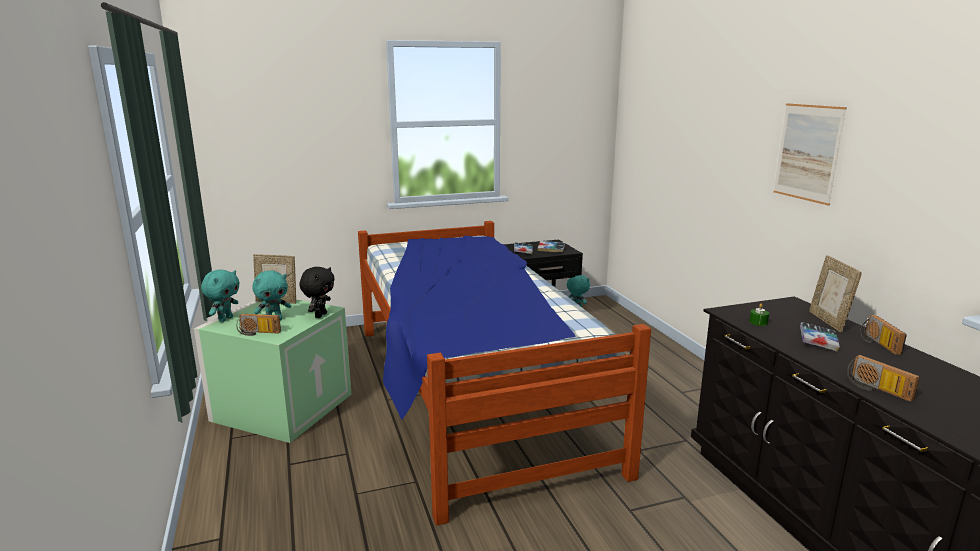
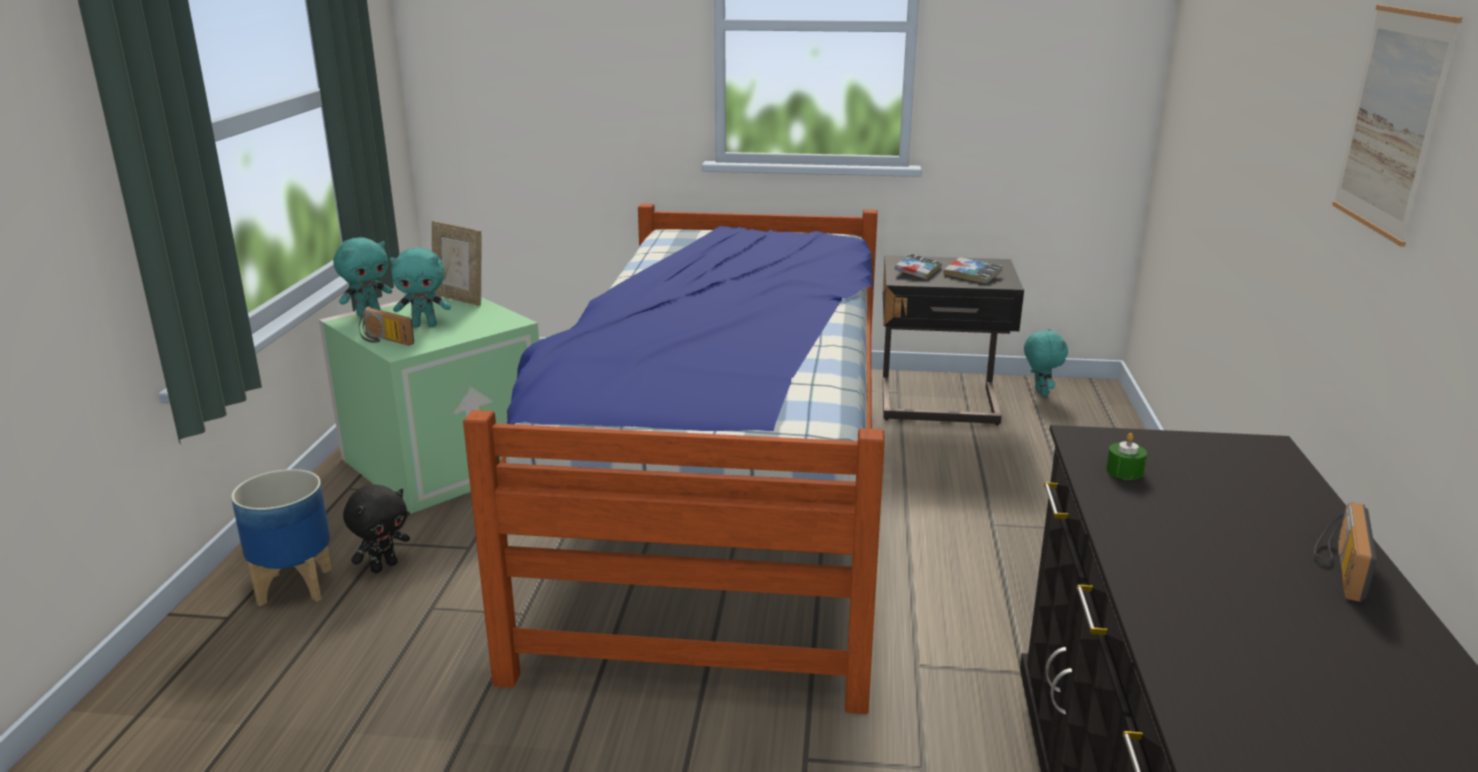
camera: 25 degrees right, 5 degrees up
(251, 505) = (295, 586): none -> planter
(320, 315) = (490, 329): black plush toy -> black plush toy (383, 566)
(818, 341) = (1202, 533): book -> none
(828, 321) = (1289, 500): picture frame -> none
(876, 389) = (1185, 655): radio -> none

